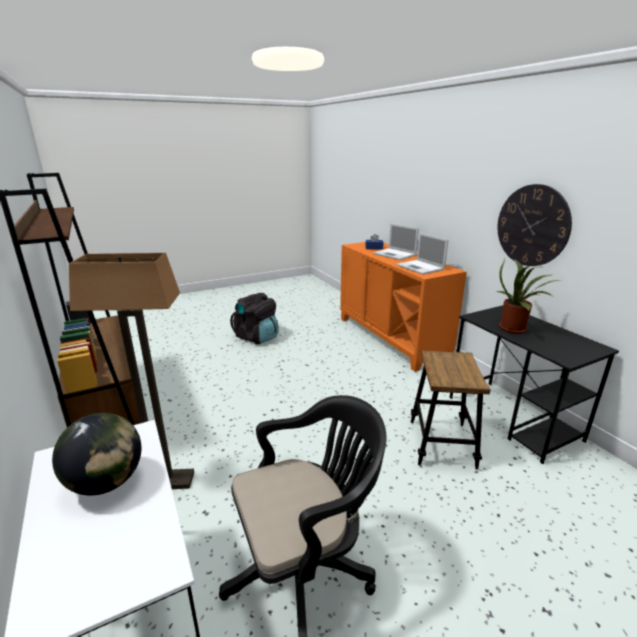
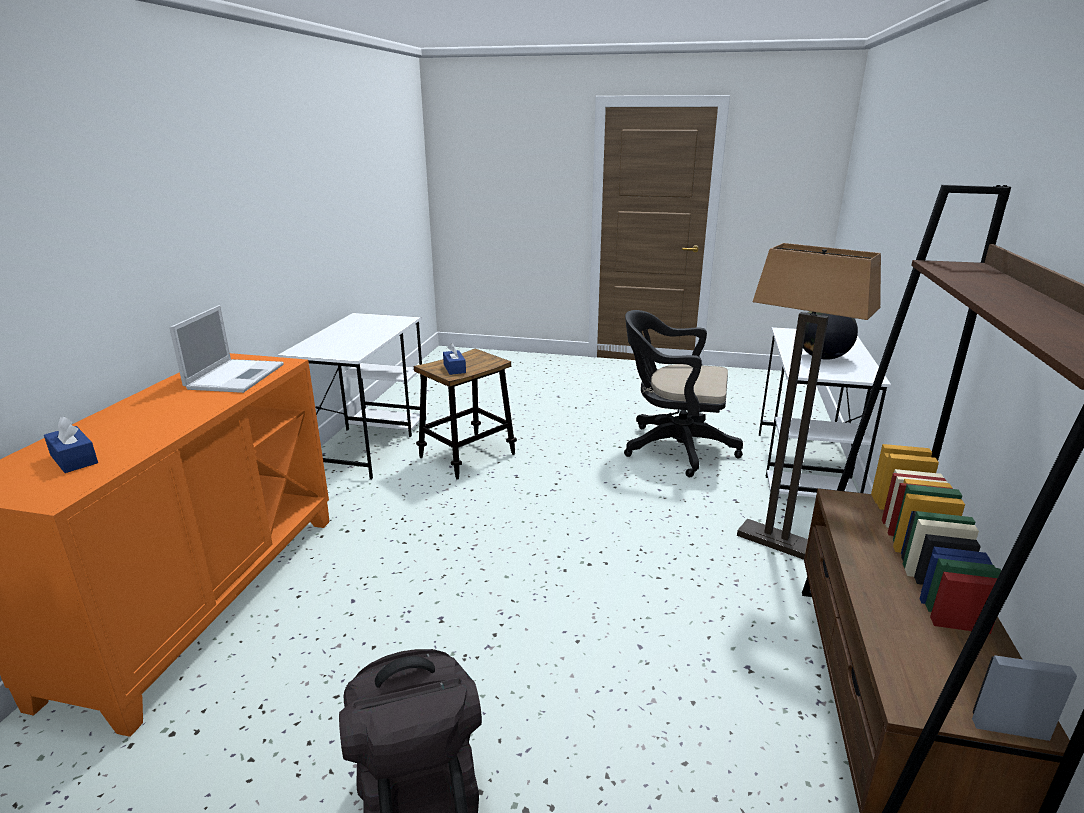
camera: 140 degrees left, 0 degrees up
(395, 254) = (139, 418): laptop -> none
(445, 361) = (454, 368): none -> blue tissue box
(513, 418) = (368, 442): black desk -> white desk
(515, 329) = (360, 338): potted plant -> none
(532, 226) = (262, 232): wall clock -> none

